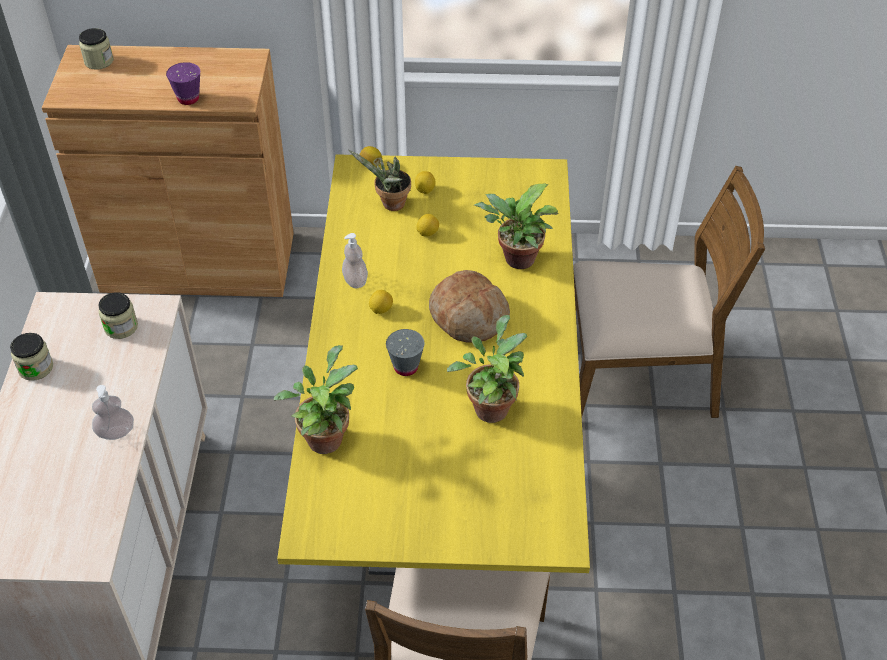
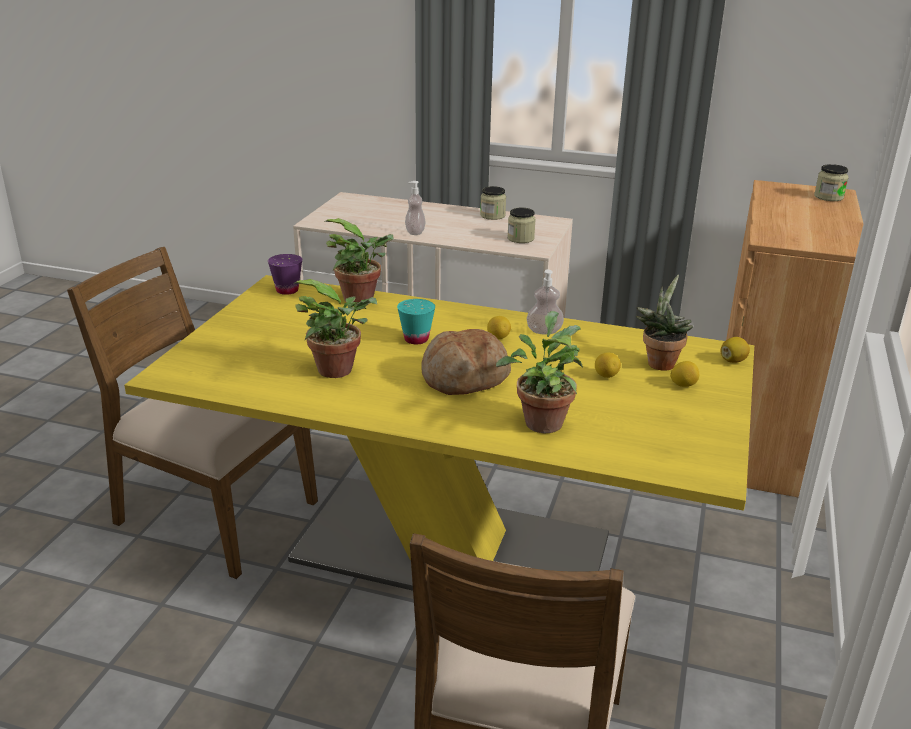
camera: 105 degrees right, 20 degrees down
(188, 99) = (769, 221): purple cup -> purple cup (287, 290)
(406, 367) = (416, 339): grey cup -> turquoise cup

